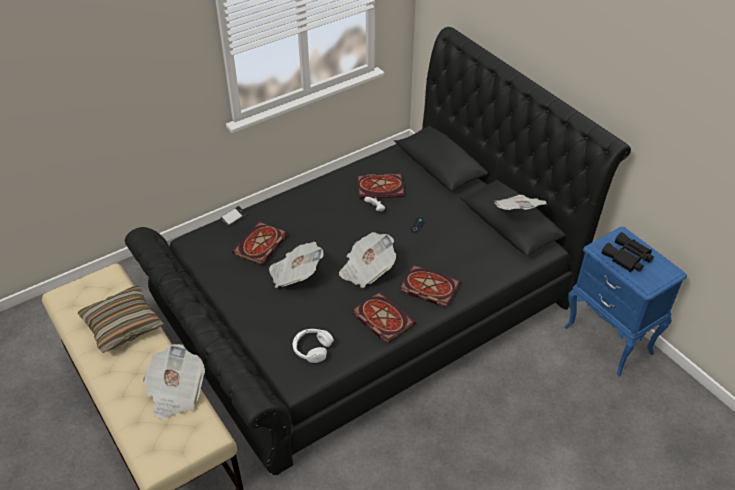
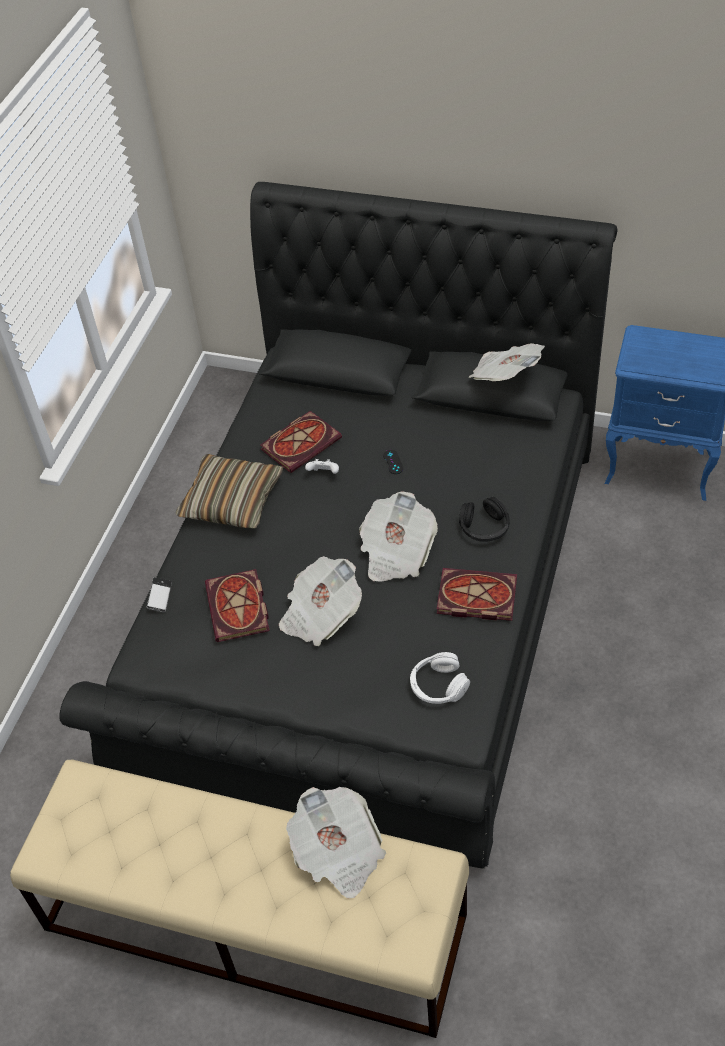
camera: 35 degrees left, 5 degrees up
(123, 325) = (175, 828): pillow -> pillow (231, 501)
(427, 288) = (484, 527): book -> black headphones
(627, 258) = (670, 358): black binoculars -> none

